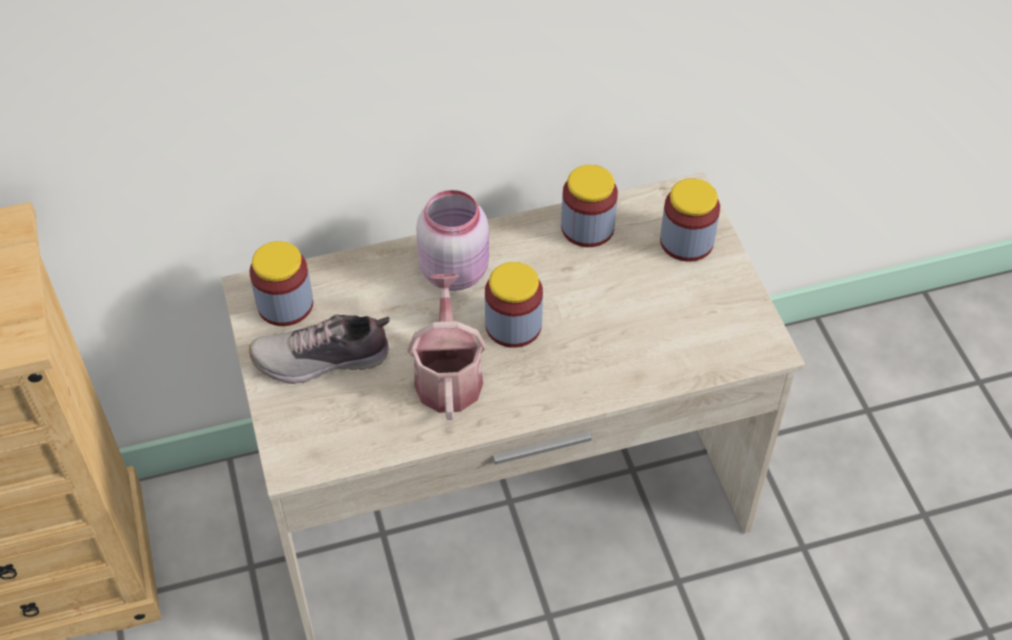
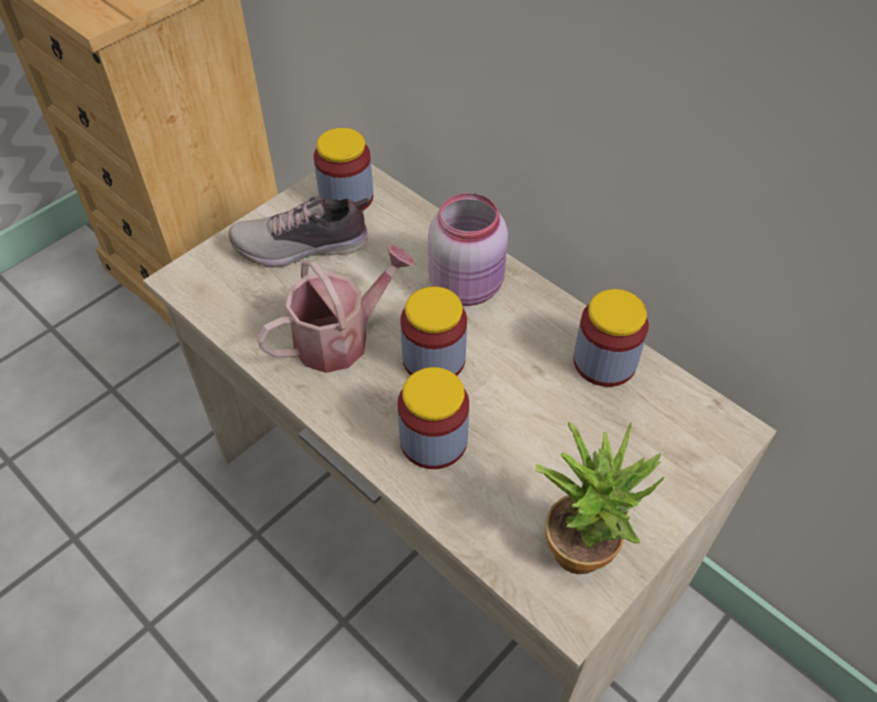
camera: 60 degrees right, 0 degrees up
(323, 360) = (303, 247): shoe -> shoe turned 60 degrees counterclockwise
(686, 241) = (661, 457): jar -> jar (433, 440)
(722, 316) = (583, 541): none -> potted plant

